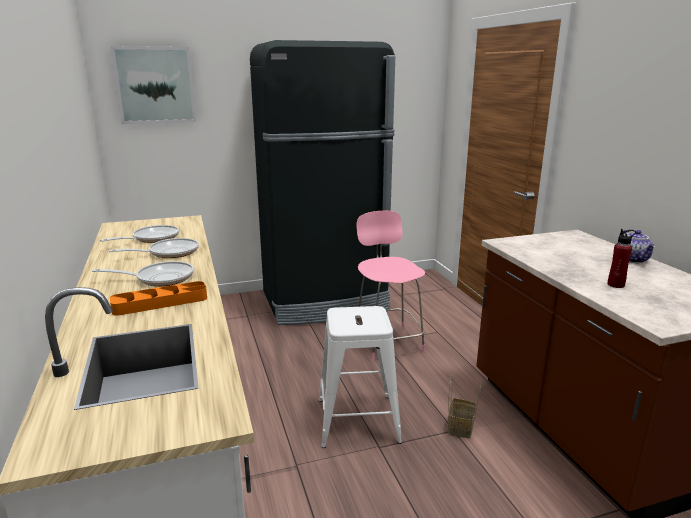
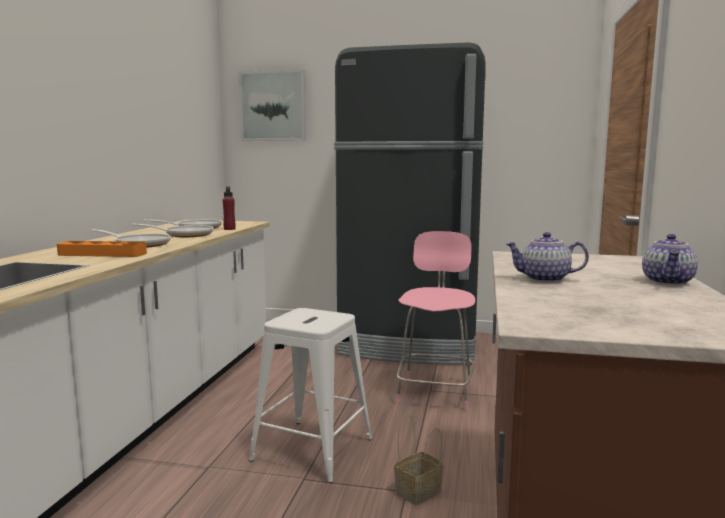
camera: 30 degrees right, 10 degrees down
(576, 271) = (544, 279): none -> teapot
(616, 285) = (569, 293): red bottle -> red bottle (229, 229)

